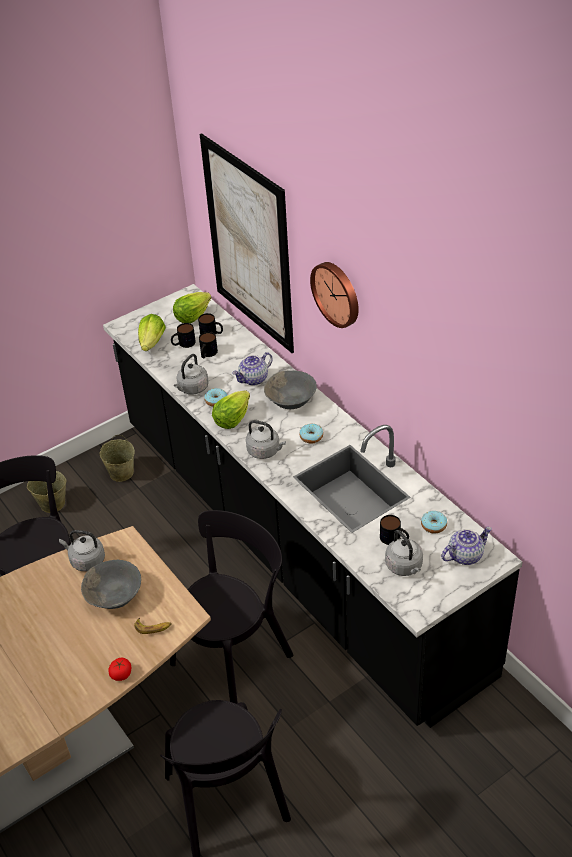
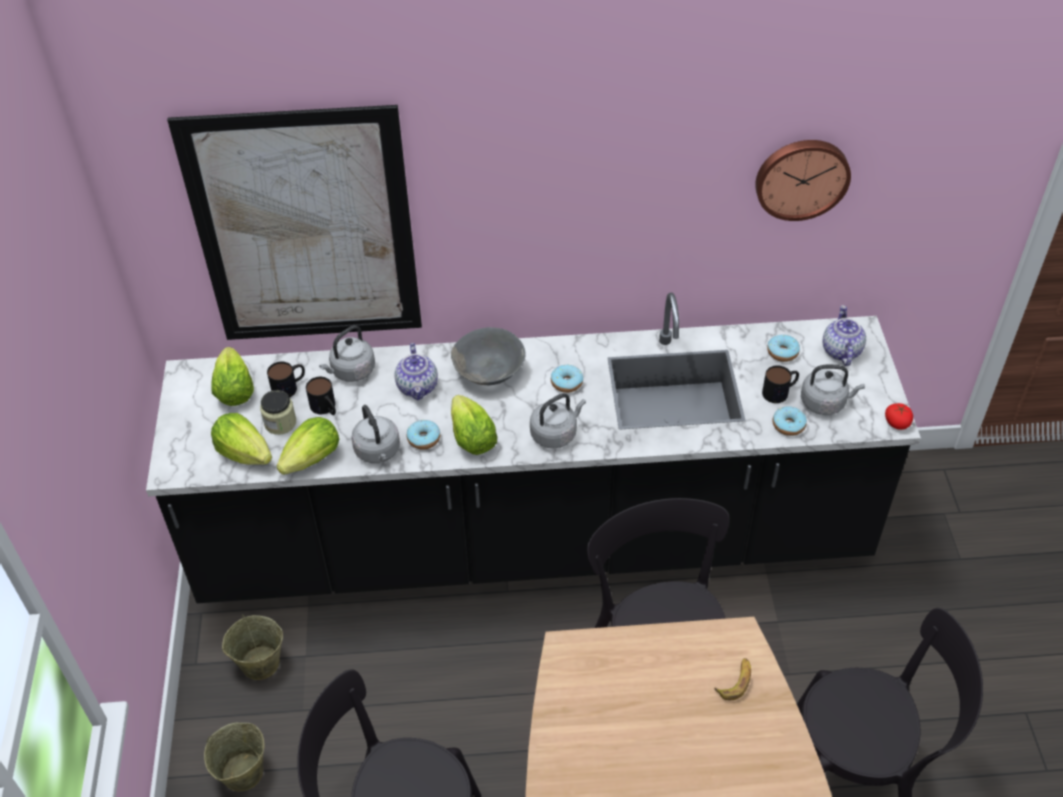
camera: 60 degrees left, 5 degrees up
(86, 560) = (571, 709): grey kettle -> grey kettle (351, 371)
(115, 595) = (655, 700): grey bowl -> none
(121, 674) = (790, 747): tomato -> tomato (897, 422)
(167, 368) = (313, 459): none -> lettuce
(183, 344) = (280, 423): mug -> jar
(337, 293) = (522, 191): wall clock -> wall clock (801, 177)
(366, 556) = (788, 425): none -> donut

